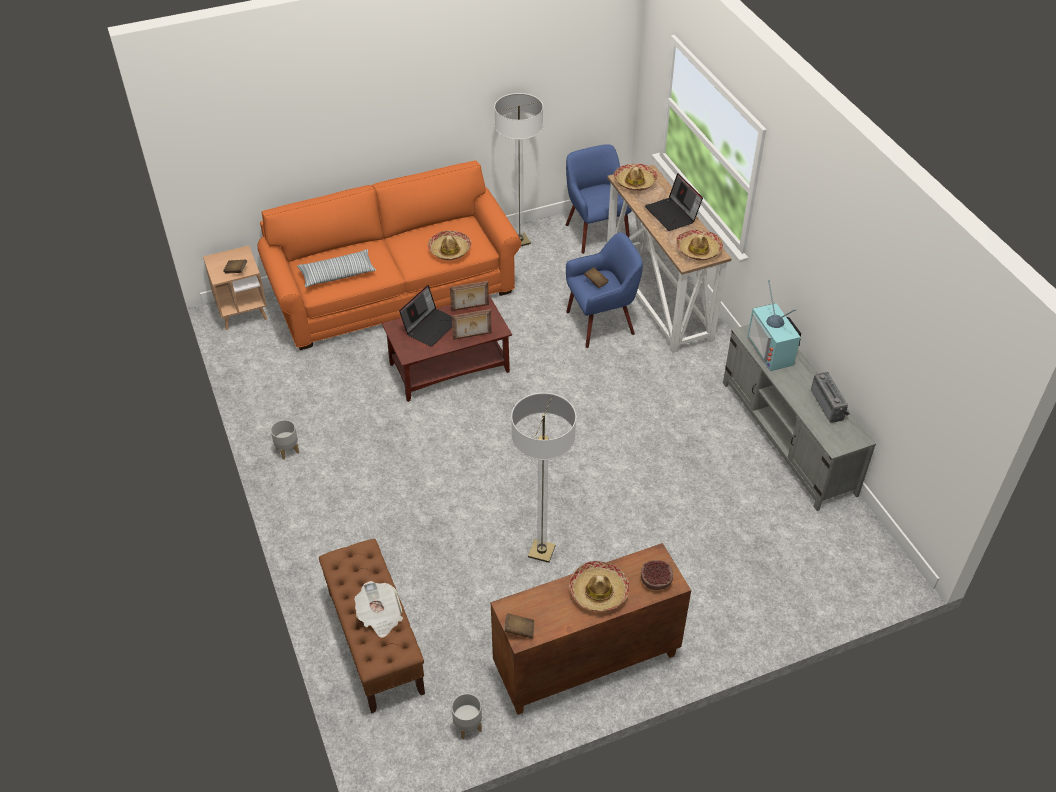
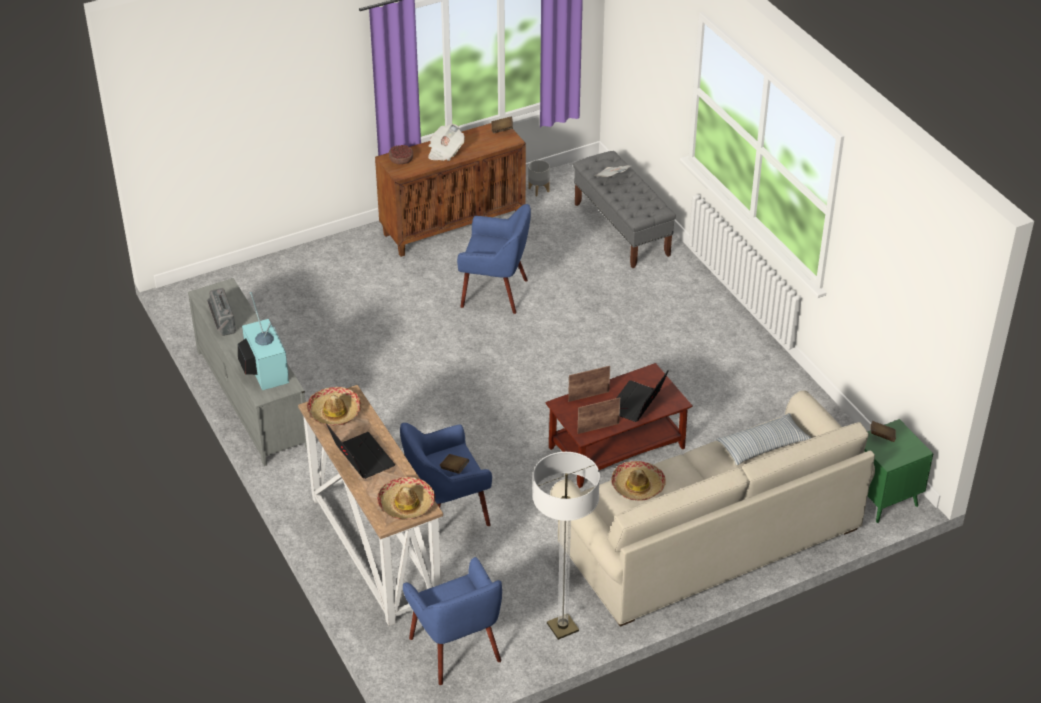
camera: 175 degrees right, 5 degrees down
(242, 312) = (883, 499): brown side table -> green side table
(287, 450) = (756, 357): grey planter -> none
(375, 641) = (622, 229): brown bench -> grey bench
(394, 291) = (710, 539): orange sofa -> beige sofa
(541, 551) = (495, 293): floor lamp -> blue armchair
(598, 591) = (445, 152): hat -> newspaper

